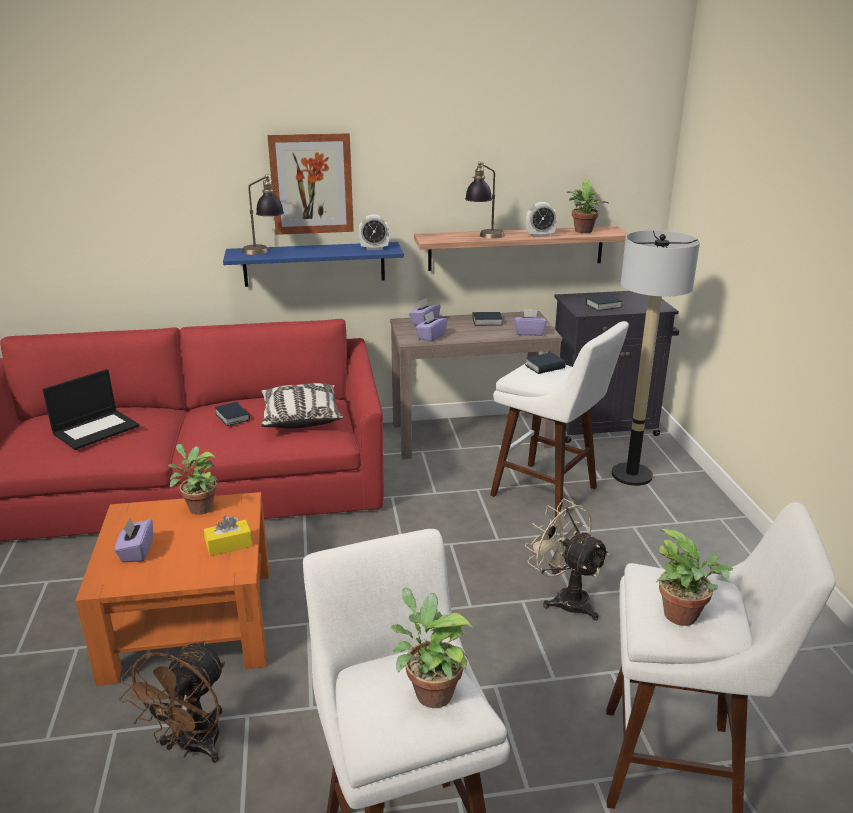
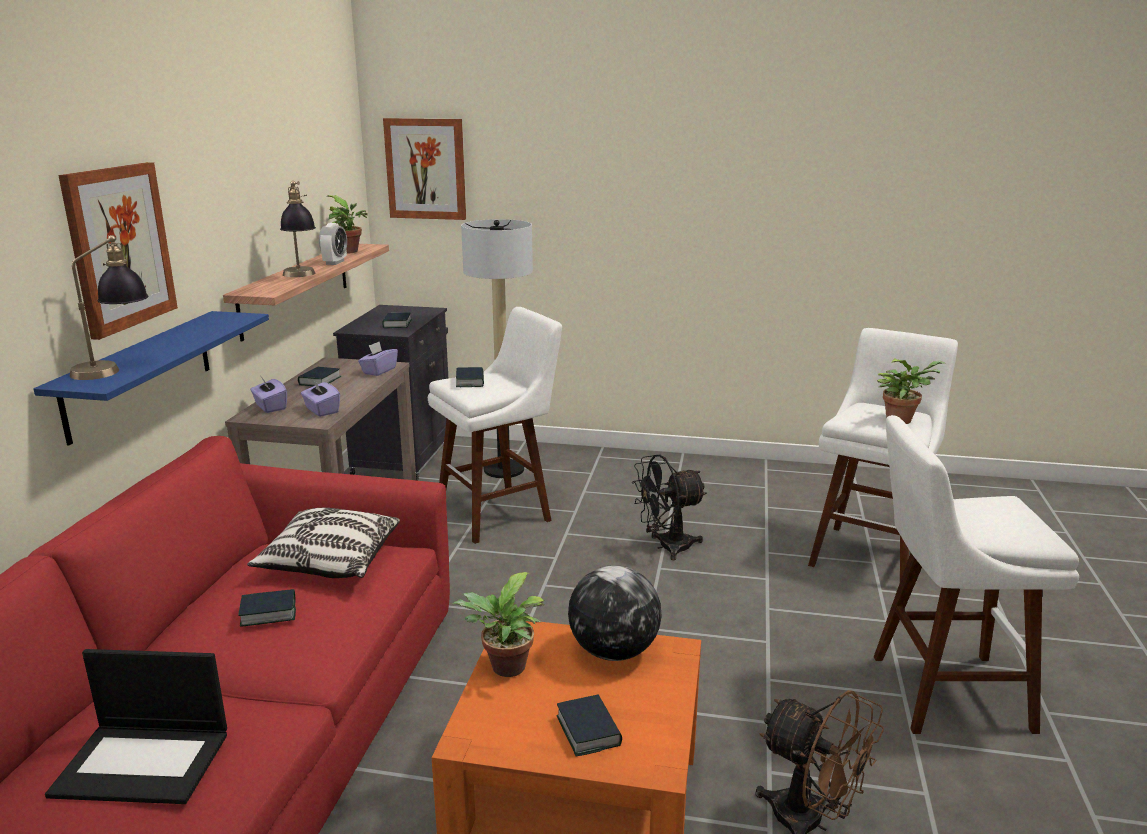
camera: 70 degrees left, 5 degrees down
(96, 429) = (144, 762): laptop -> laptop turned 120 degrees clockwise
(136, 551) = (588, 730): purple tissue box -> book
(229, 545) = (613, 651): yellow tissue box -> globe
(374, 248) = (221, 321): alarm clock -> none
(429, 692) = (990, 509): potted plant -> none
(565, 598) = (666, 547): beige fan -> black fan
(702, 172) = (426, 169): none -> picture

